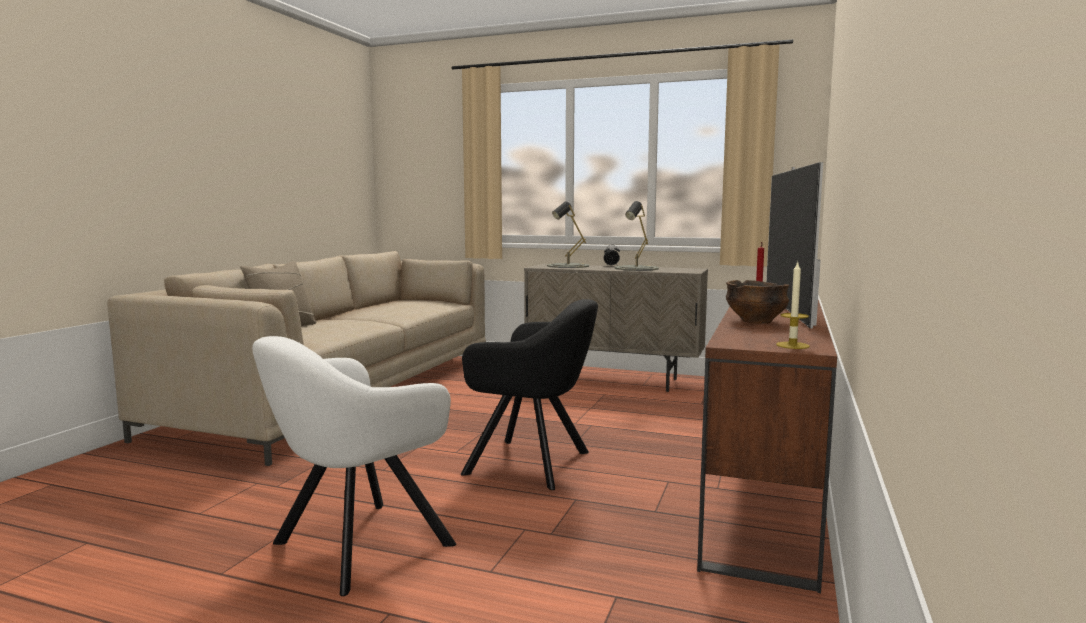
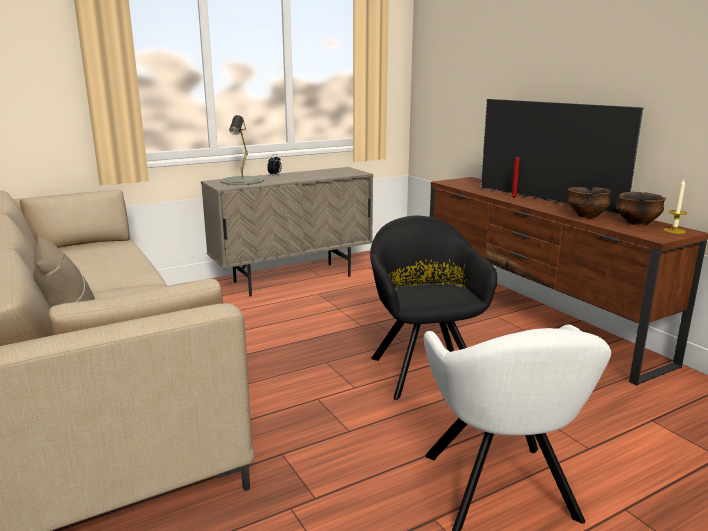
camera: 50 degrees left, 10 degrees up
(535, 464) = (424, 368): black armchair -> black armchair turned 75 degrees counterclockwise
(636, 268) = (307, 175): grey table lamp -> none
(783, 334) = (637, 223): none -> bowl

